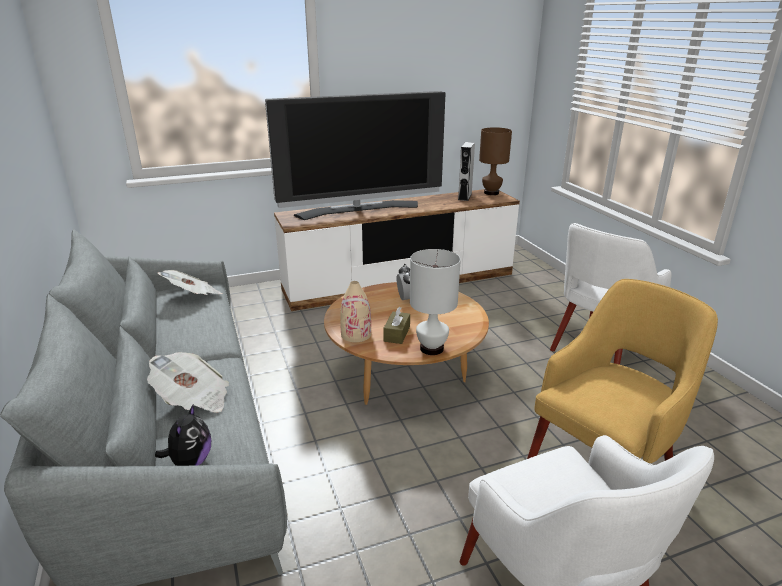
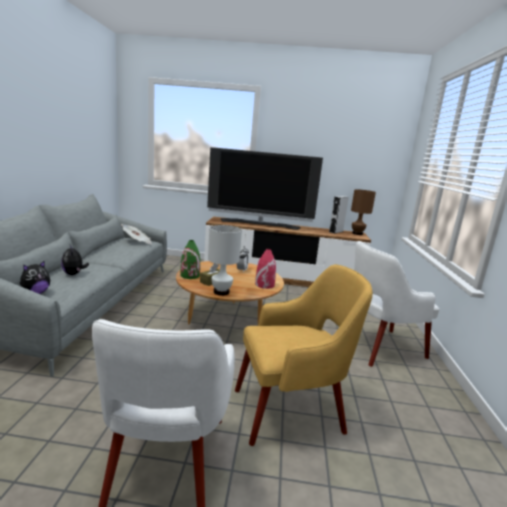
camera: 25 degrees right, 10 degrees down
(193, 399) = (74, 274): newspaper -> plush toy
(356, 334) = (190, 275): beige vase -> green vase
(463, 315) = (264, 285): none -> red vase

